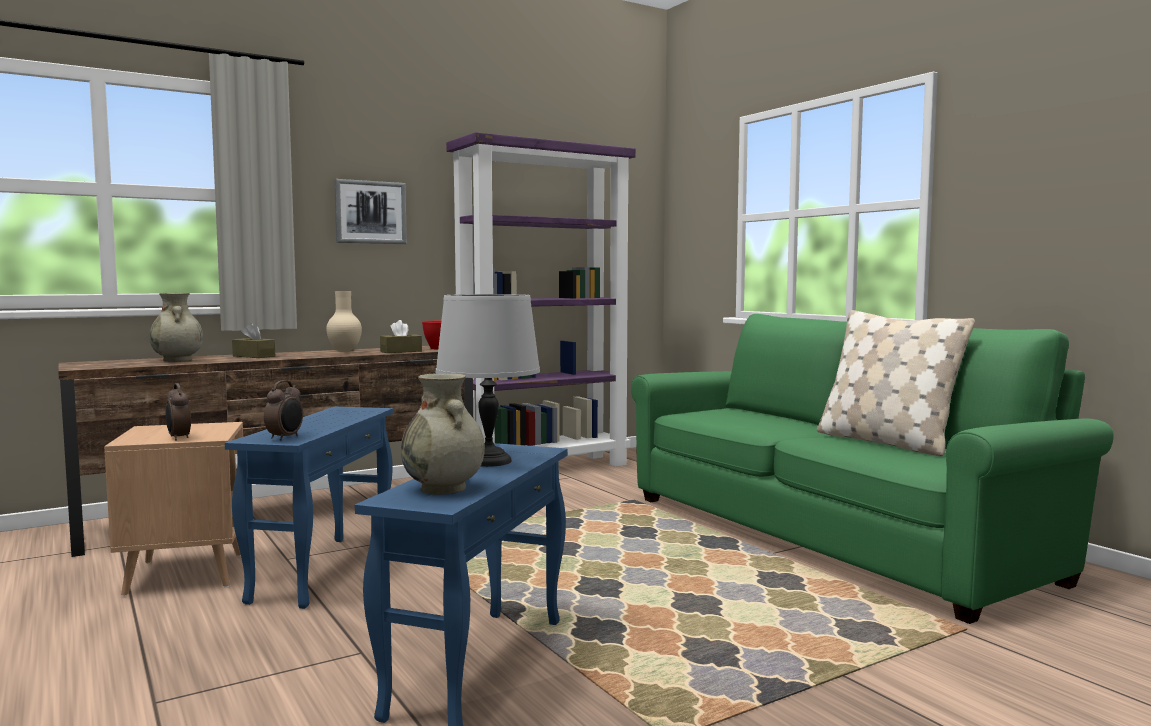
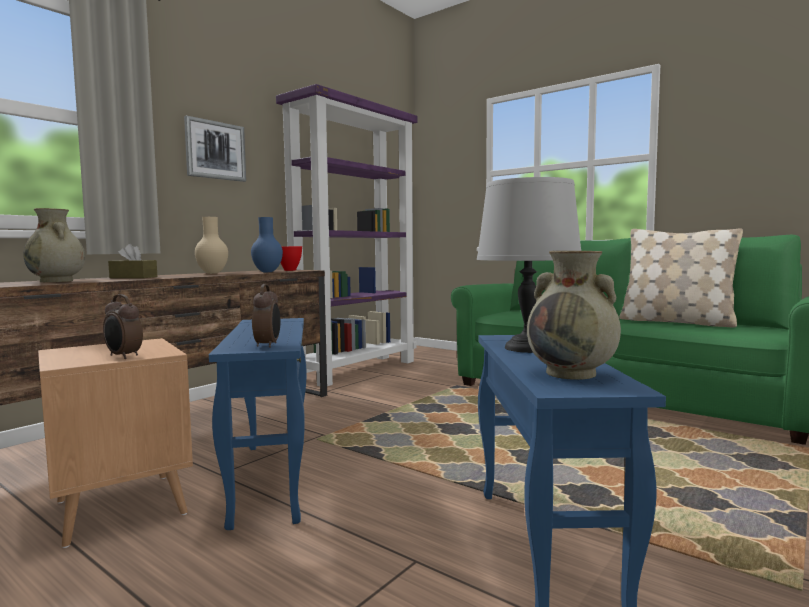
camera: 20 degrees left, 0 degrees up
(401, 351) = (267, 272): brown tissue box -> blue vase

